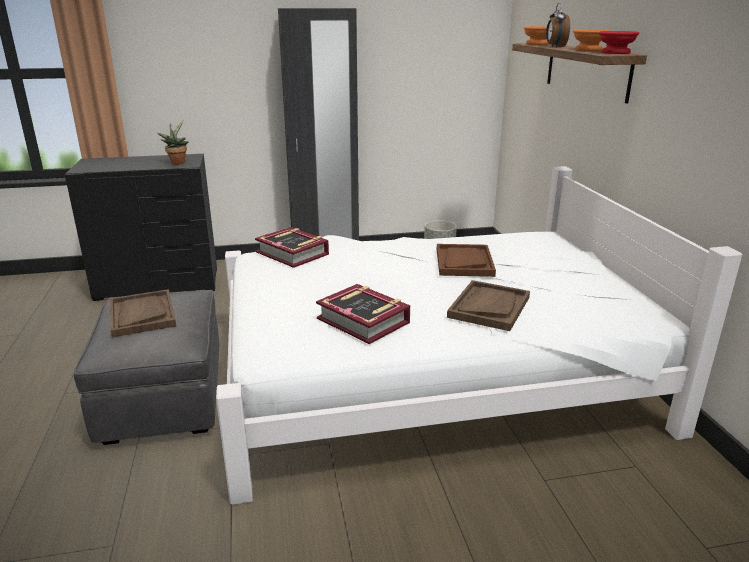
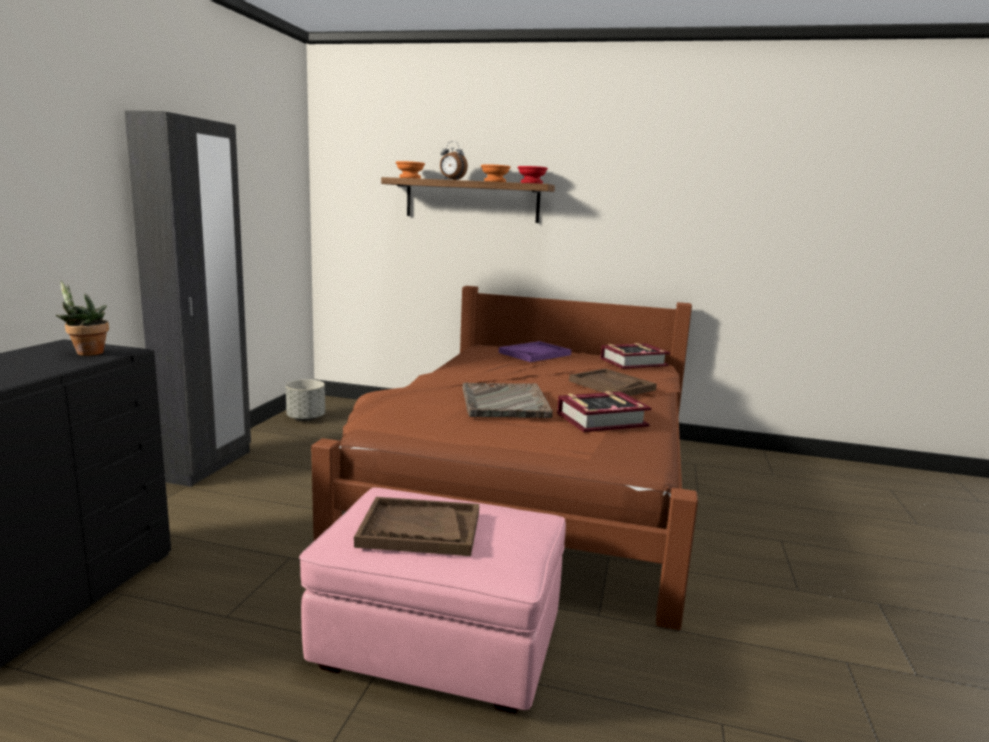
camera: 65 degrees left, 10 degrees down
(164, 398) = (439, 644): grey ottoman -> pink ottoman
(293, 253) = (401, 413): book -> book (633, 362)
(358, 276) = (504, 403): none -> grey tray
(427, 375) = (532, 488): white bed -> brown bed
(464, 262) = (517, 372): brown tray -> none
(550, 256) = (534, 354): none -> purple tray

